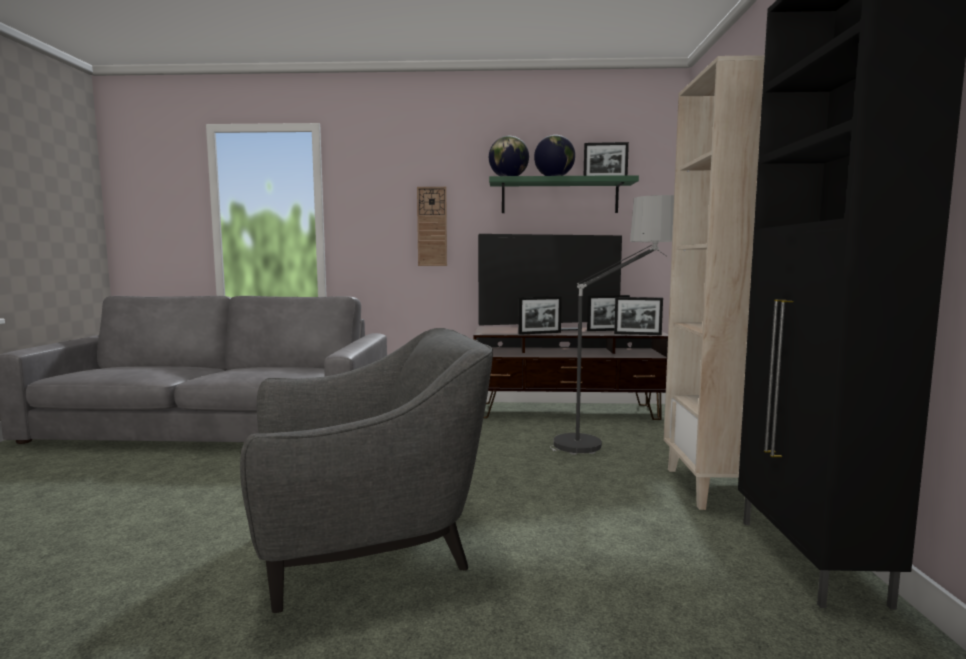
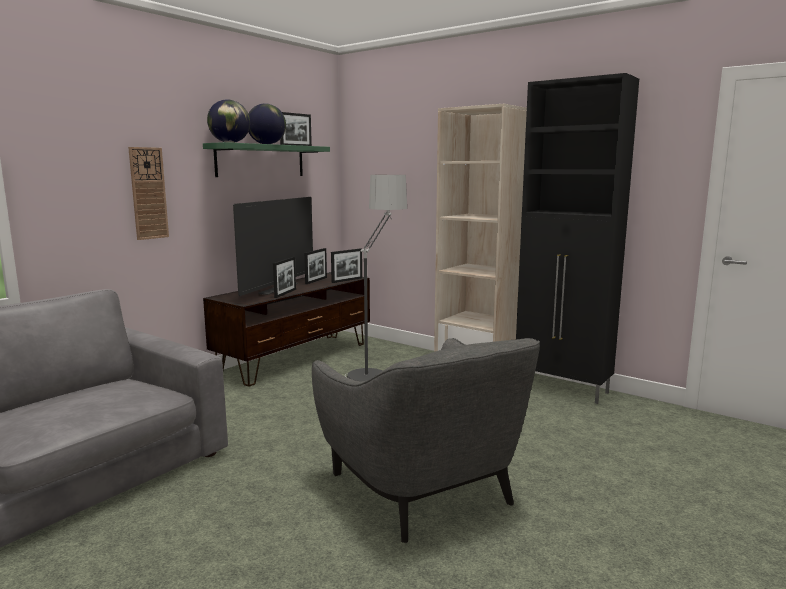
camera: 55 degrees left, 5 degrees up
(368, 544) = (423, 488): grey armchair -> grey armchair turned 135 degrees clockwise

